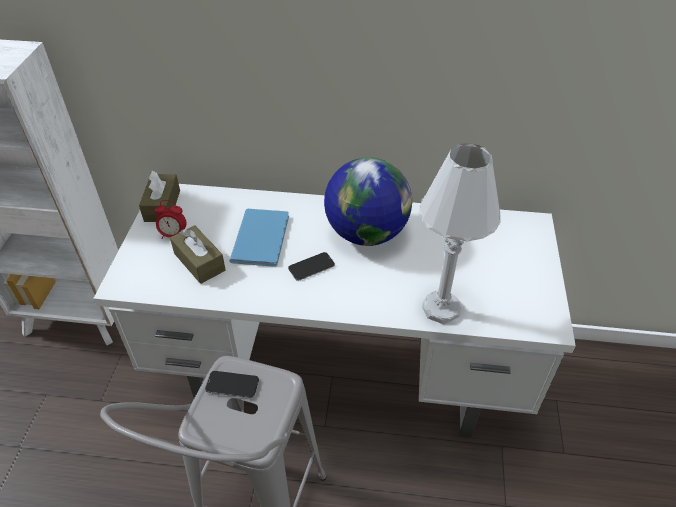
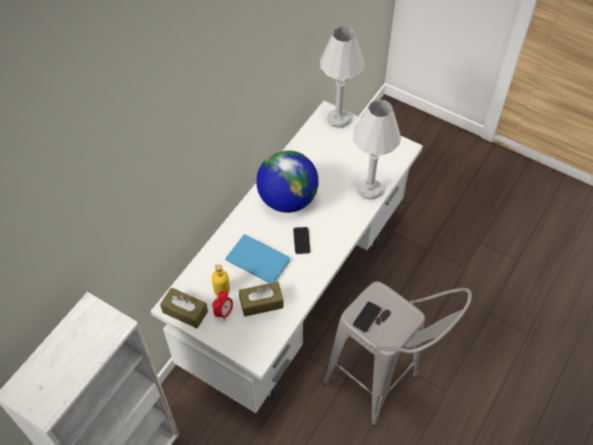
camera: 65 degrees left, 10 degrees up
(204, 223) = (221, 289): none -> yellow bottle
(532, 237) = (338, 120): none -> white table lamp

